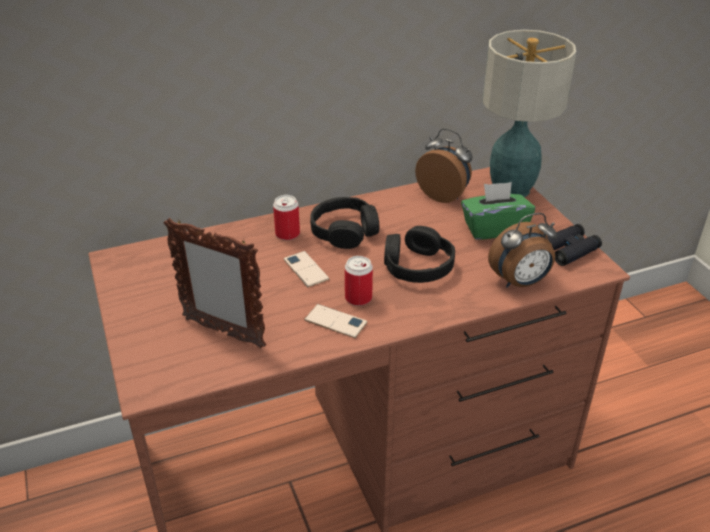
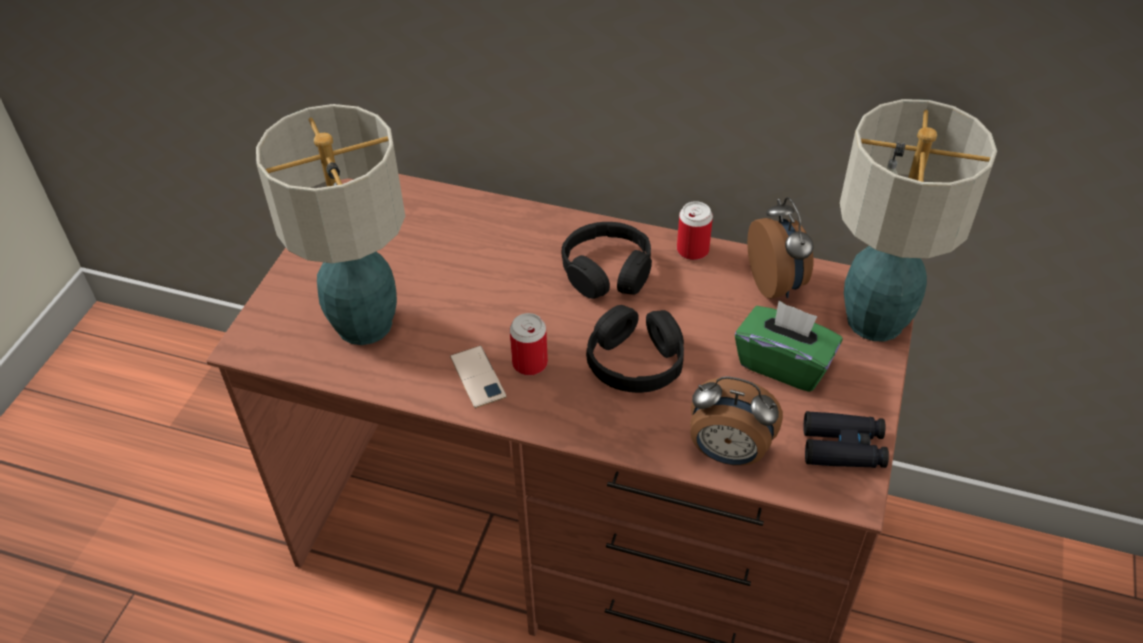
camera: 40 degrees right, 10 degrees up
(223, 332) = (366, 325): picture frame -> table lamp
(287, 234) = (544, 242): can -> can (692, 250)
(306, 269) = (516, 297): phone -> none

